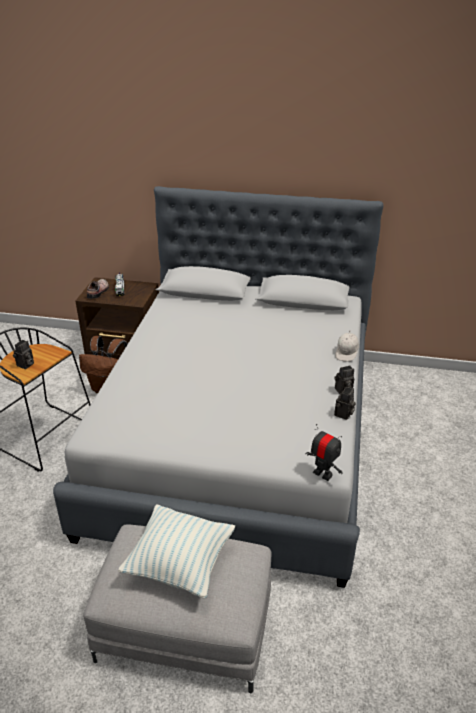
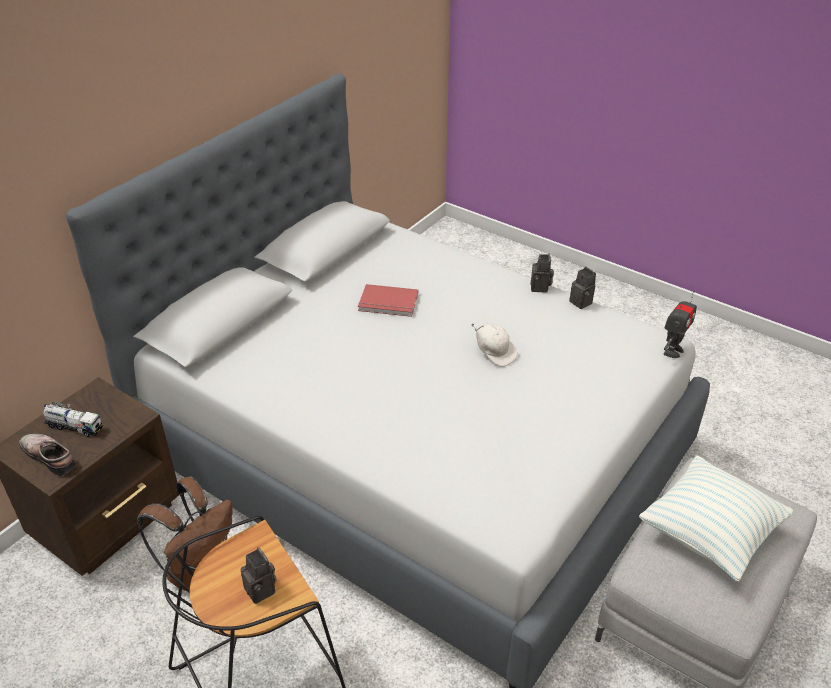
camera: 65 degrees left, 5 degrees up
(268, 336) = (388, 303): none -> red book
(323, 474) = (672, 351): toy robot -> toy robot turned 150 degrees clockwise
(347, 353) = (470, 259): white cap -> white cap (494, 352)

